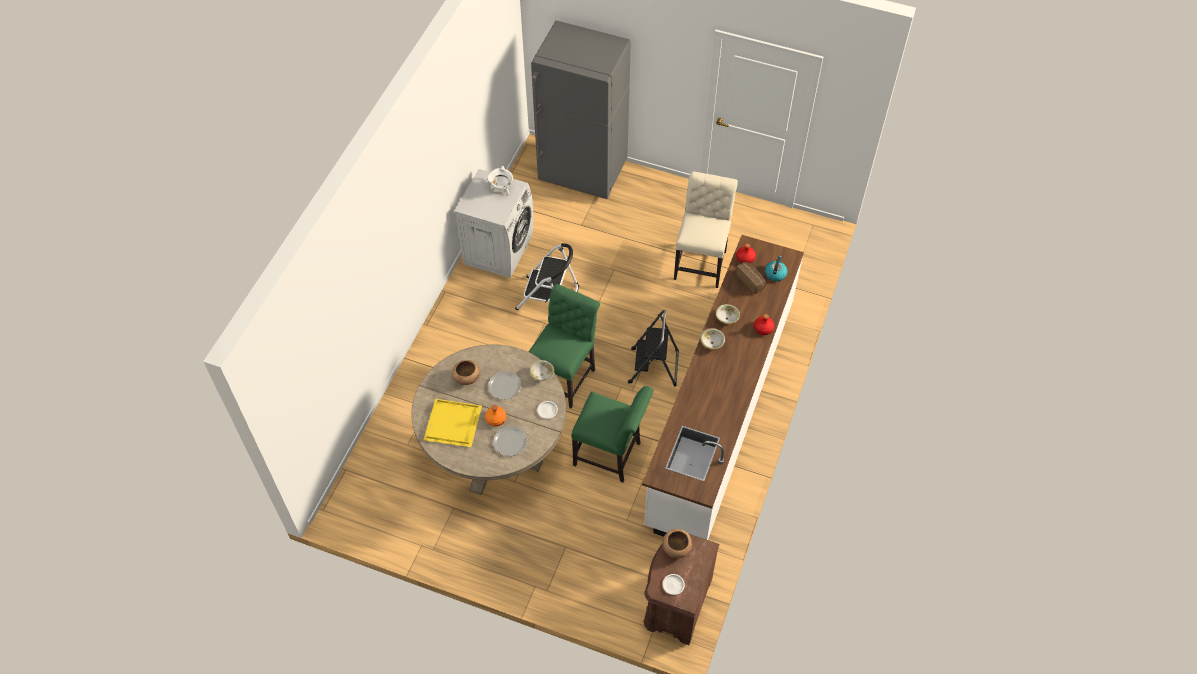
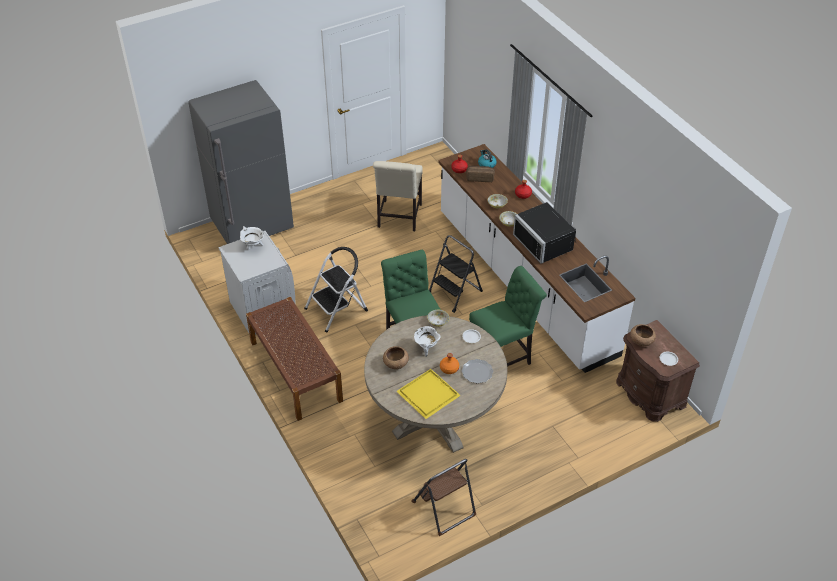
camera: 50 degrees left, 10 degrees down
(405, 525) = (445, 509): none -> brown step ladder
(455, 320) = (295, 371): none -> brown bench
(504, 386) = (426, 348): plate -> white cooking pot
(701, 262) = (398, 218): beige chair -> beige chair turned 135 degrees counterclockwise
(716, 388) = (546, 242): none -> black microwave

